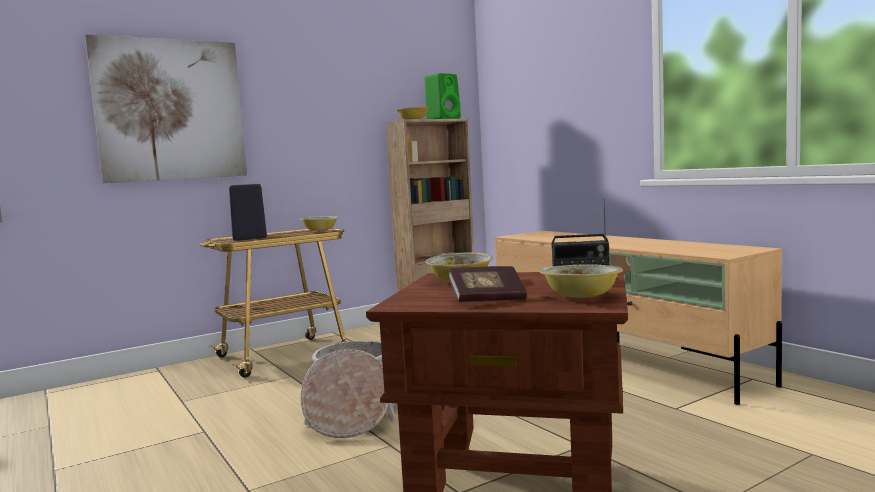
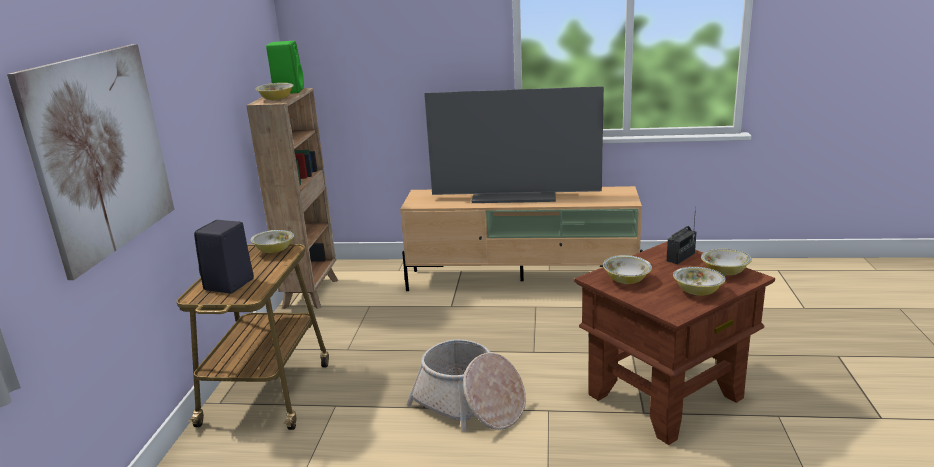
camera: 50 degrees left, 15 degrees up
(487, 300) = (697, 291): book -> bowl
(614, 240) = (515, 195): none -> television

